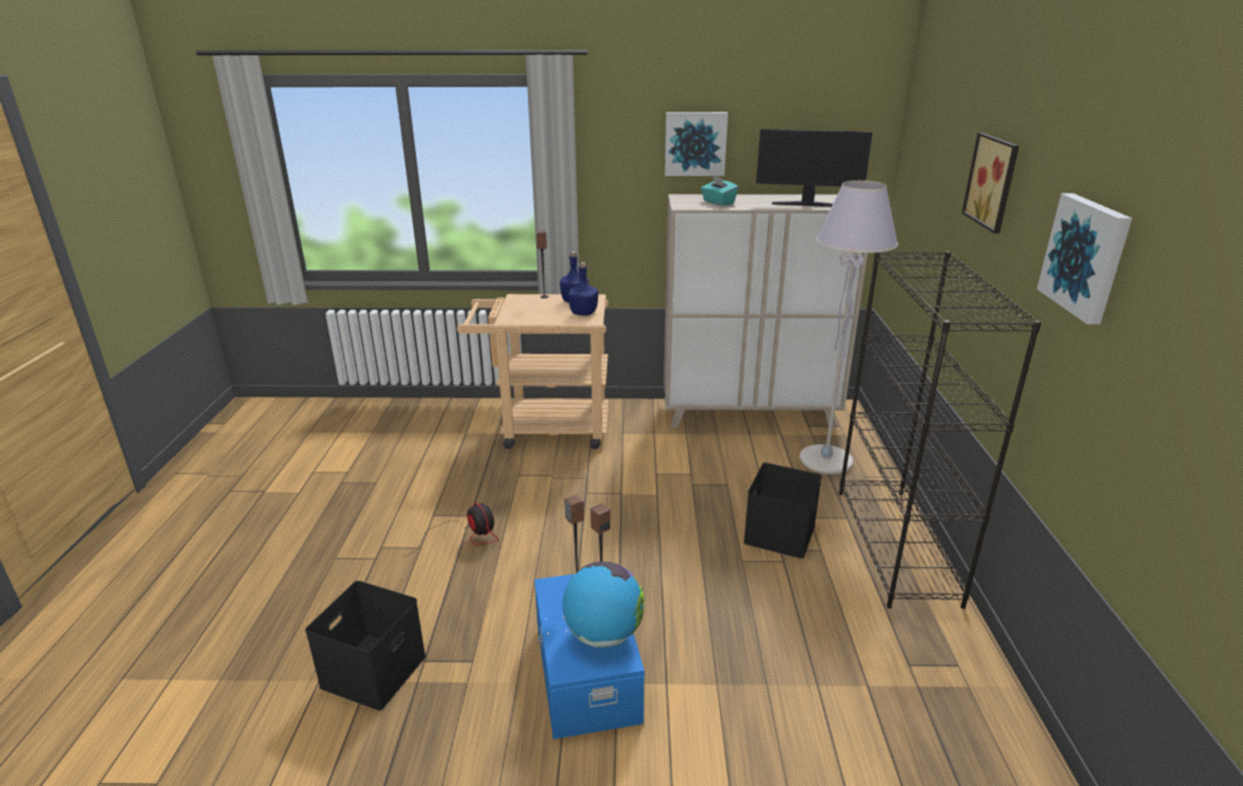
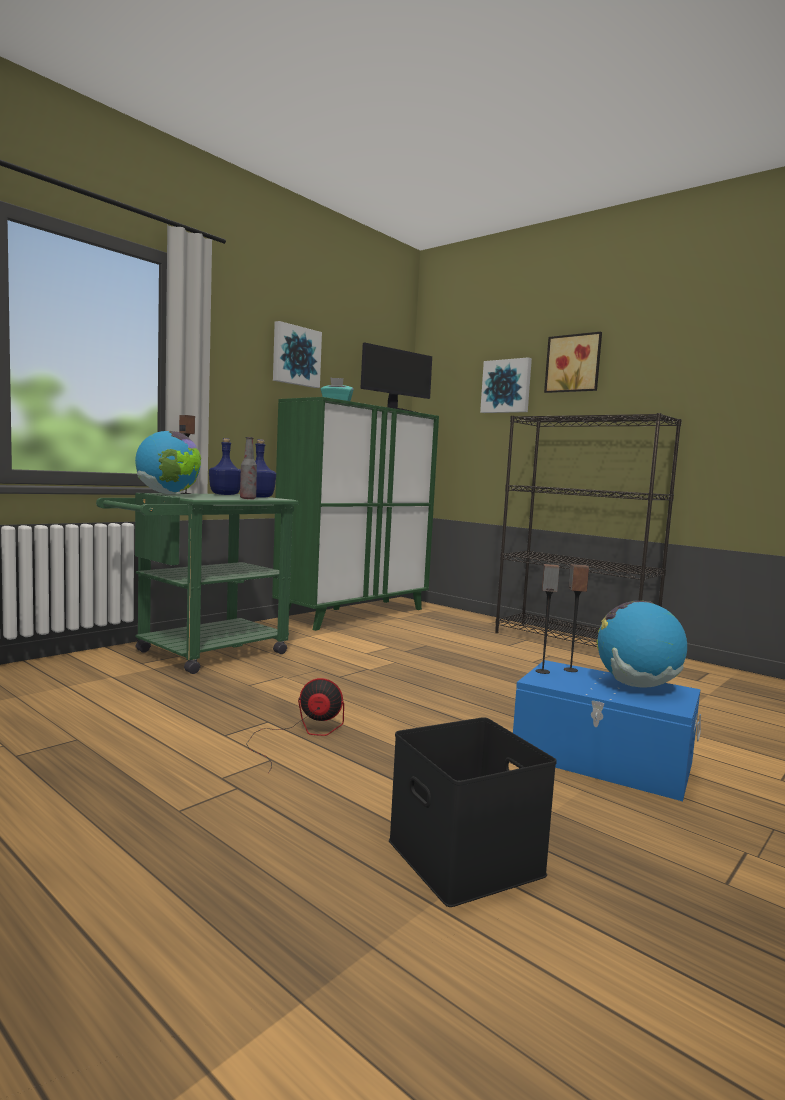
camera: 50 degrees left, 20 degrees down
(510, 304) = (168, 494): none -> globe
(544, 429) = (201, 654): beige cart -> green cart
(555, 320) = (248, 498): none -> bottle
(749, 415) = (354, 614): beige cabinet -> green cabinet
(778, 532) = (512, 655): black storage box -> none
(826, 461) = (453, 622): grey floor lamp -> none
(1086, 256) = (703, 371): picture -> picture (507, 386)

